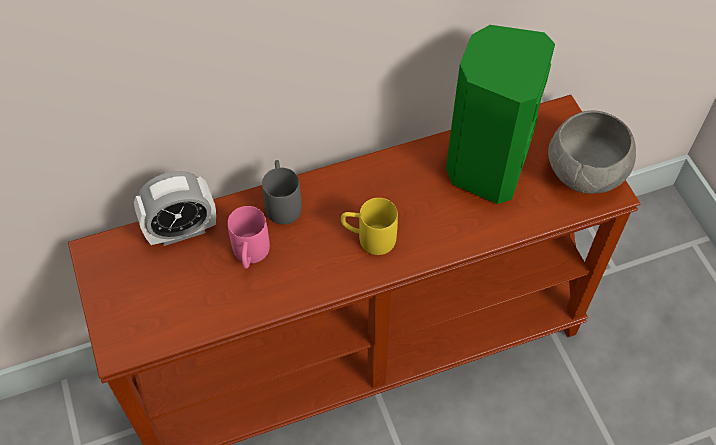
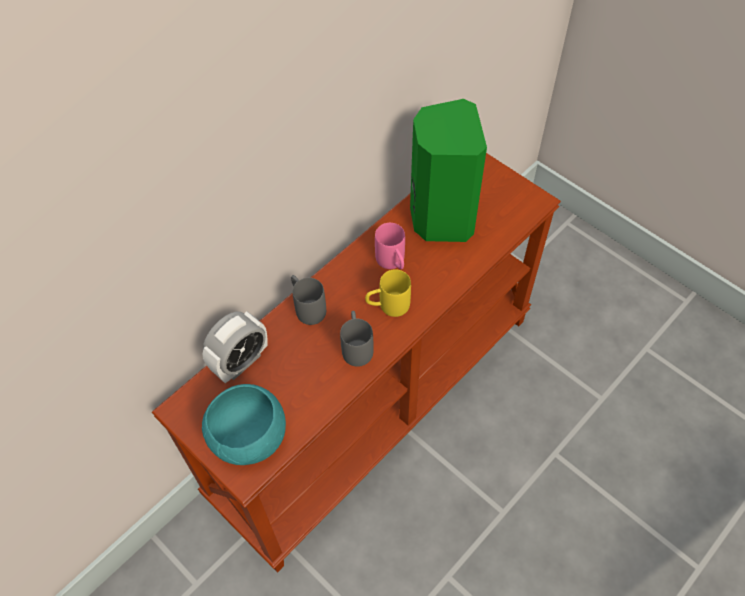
camera: 25 degrees left, 0 degrees up
(145, 314) = (250, 438): none -> turquoise bowl
(250, 256) = (306, 358): pink mug -> pink mug (393, 263)
(309, 267) = (356, 346): none -> grey mug
(585, 174) = (513, 195): grey bowl -> none

